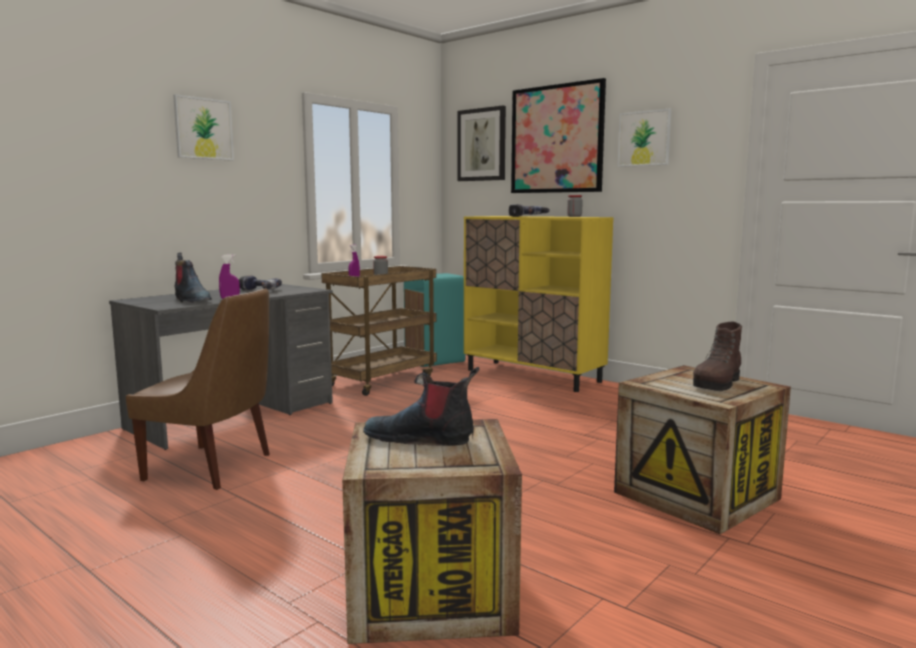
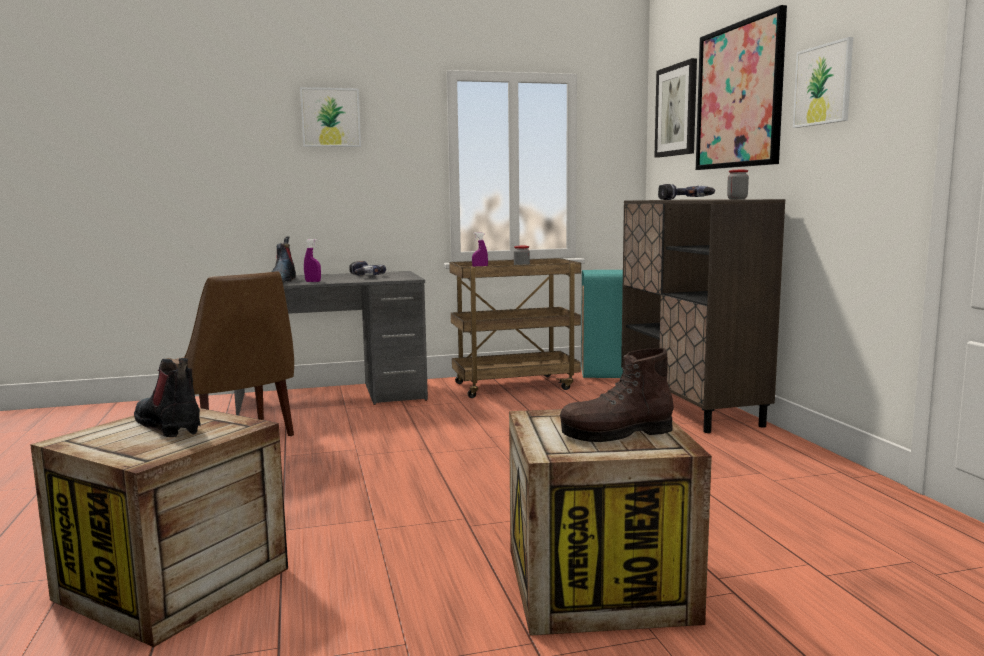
camera: 35 degrees right, 0 degrees up
(533, 376) = (689, 406): yellow cabinet -> brown cabinet

